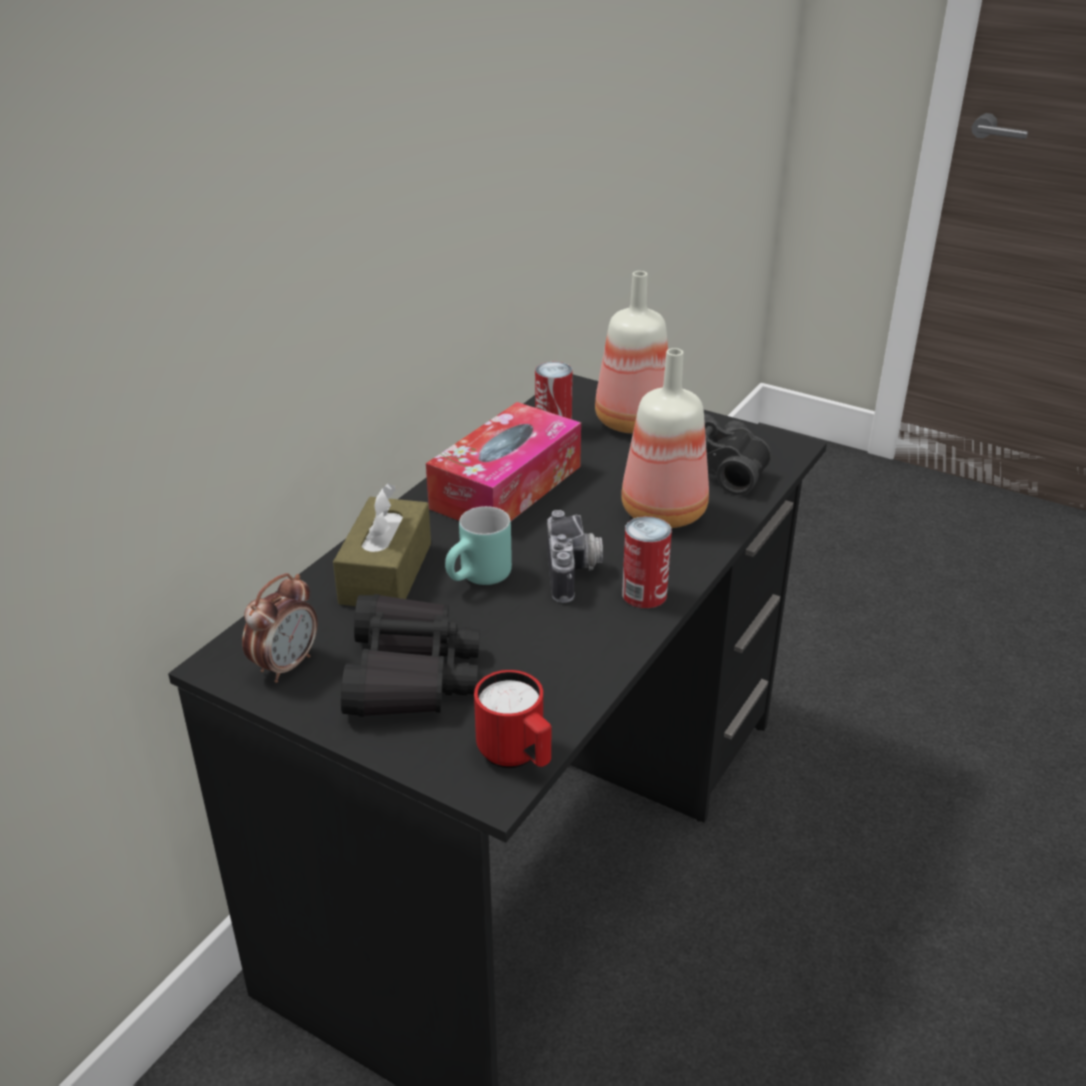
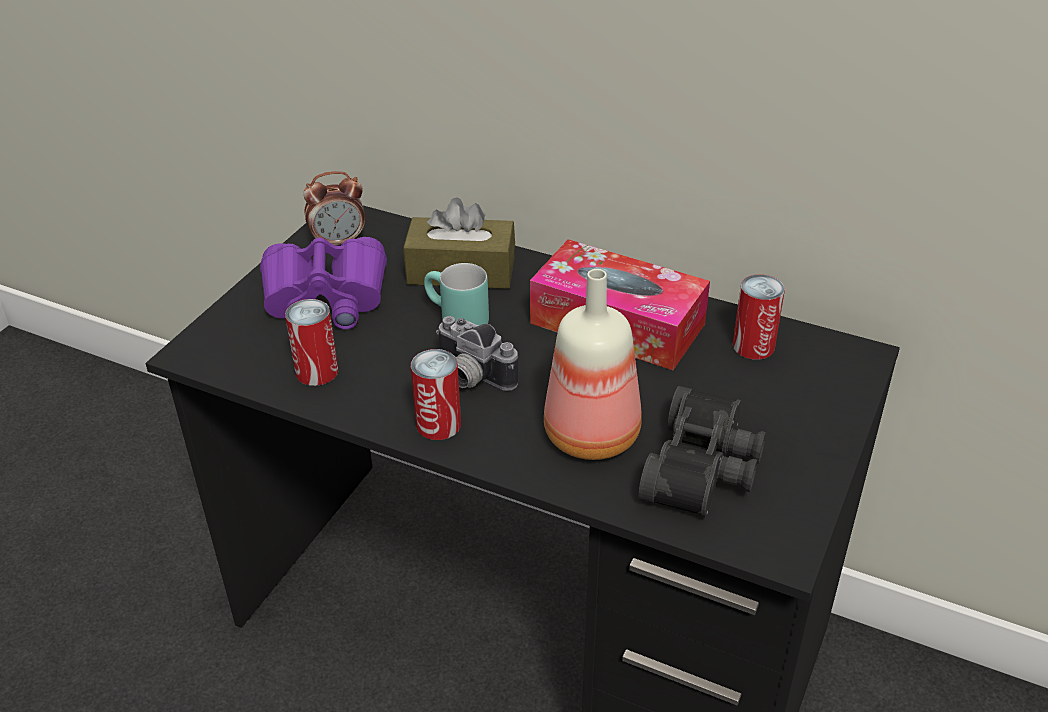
camera: 85 degrees right, 5 degrees up
(286, 665) = (339, 242): alarm clock -> alarm clock turned 45 degrees counterclockwise
(410, 674) = (325, 299): black binoculars -> purple binoculars
(517, 757) = (221, 361): red mug -> none
(549, 676) = (317, 371): none -> can
(575, 573) = (470, 377): camera -> camera turned 45 degrees clockwise
(630, 421) = (793, 404): bottle -> none

